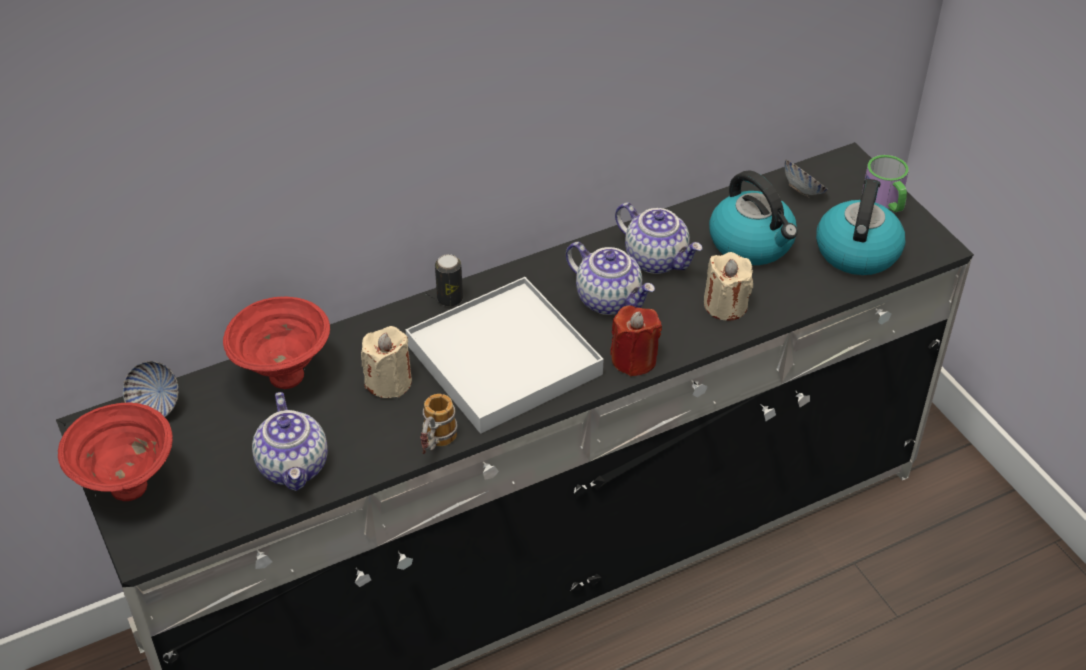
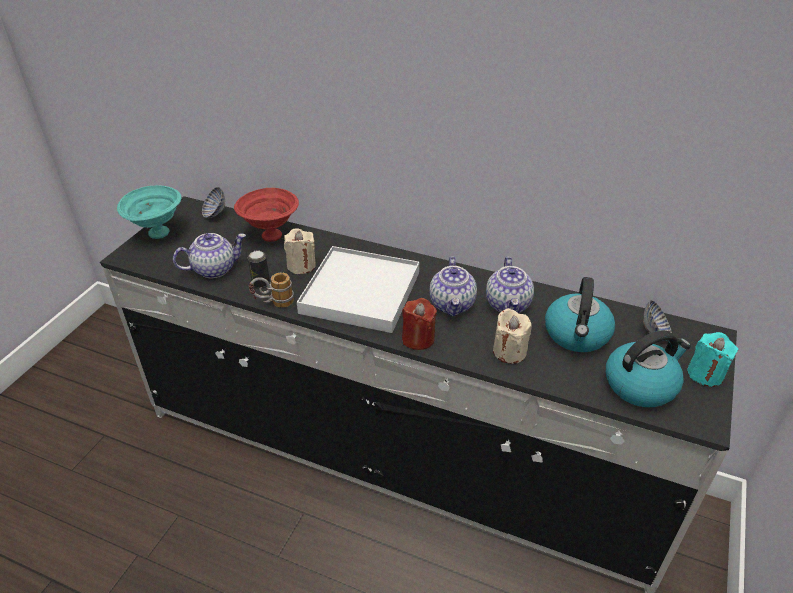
camera: 50 degrees right, 5 degrees down
(130, 489) = (158, 234): red bowl -> turquoise bowl
(294, 466) = (214, 269): teapot -> teapot turned 150 degrees counterclockwise
(450, 299) = (382, 253): can -> can (261, 282)
(885, 203) = (705, 374): mug -> turquoise candle

